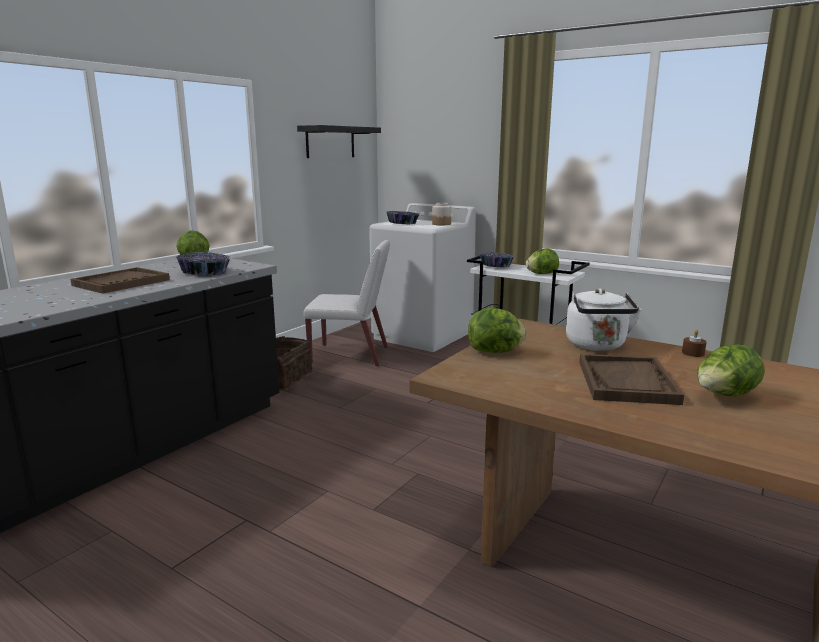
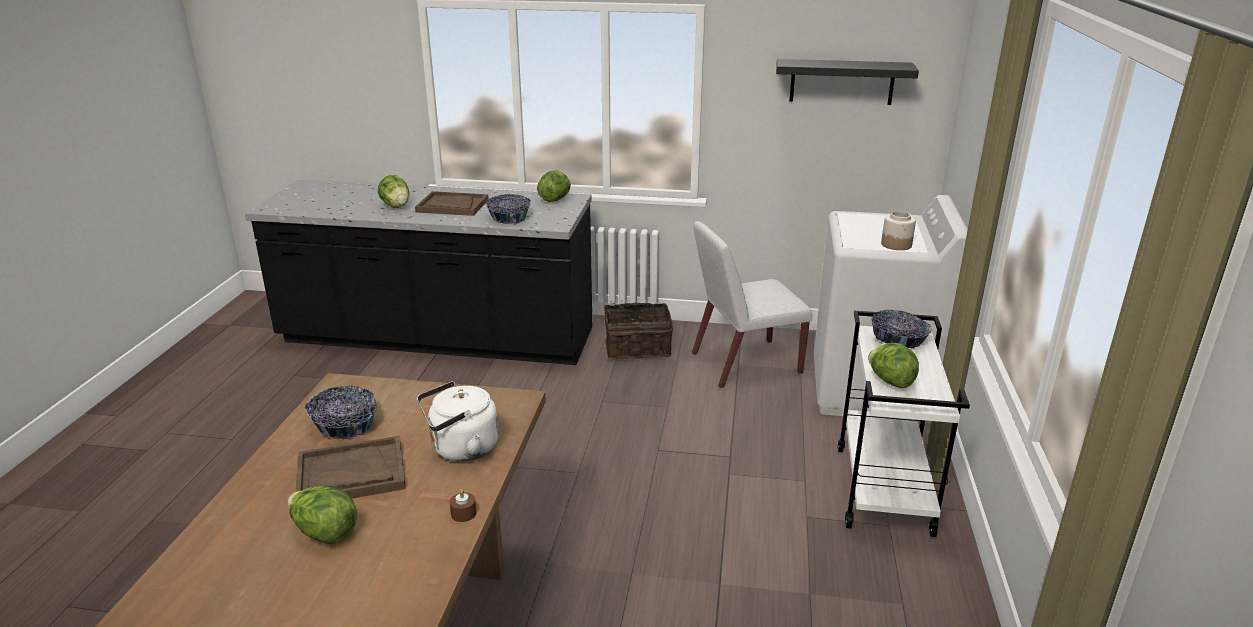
camera: 65 degrees right, 10 degrees up
(351, 355) = (744, 364): white chair -> white chair turned 90 degrees clockwise
(402, 223) = (861, 224): bowl -> bowl (344, 425)
(495, 352) = (414, 396): lettuce -> lettuce (396, 206)

